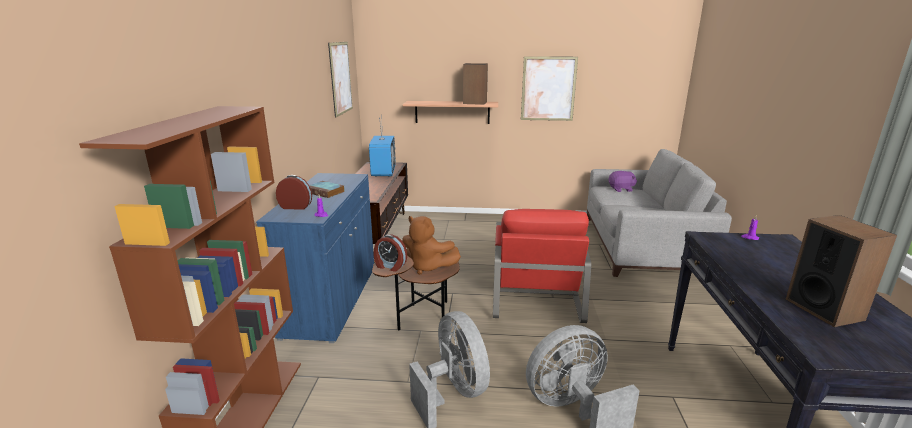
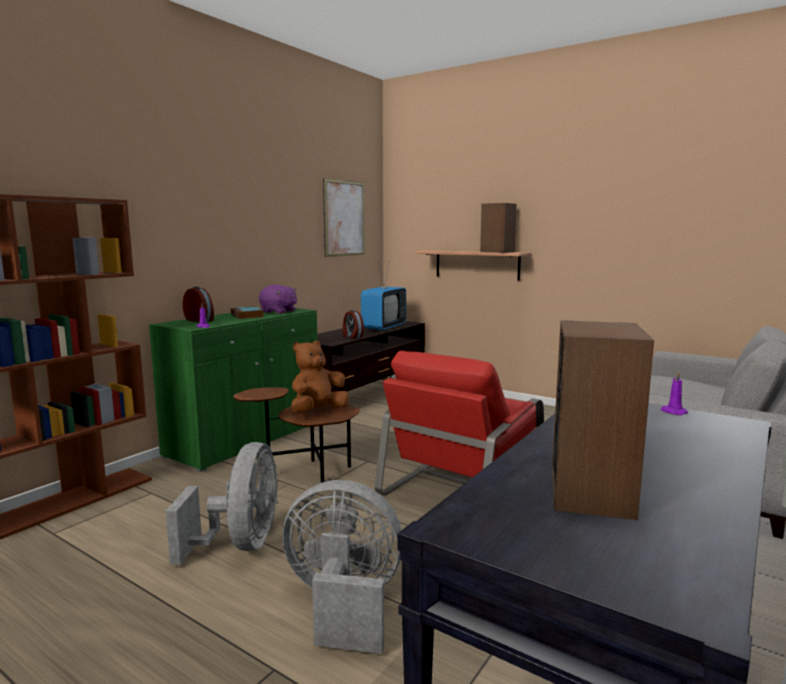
camera: 30 degrees right, 10 degrees down
(332, 300) = (246, 439): blue cabinet -> green cabinet
(390, 266) = (256, 393): alarm clock -> alarm clock (352, 336)
(427, 267) = (318, 411): brown plush toy -> brown plush toy turned 75 degrees clockwise
(548, 89) = (596, 236): picture -> none
(621, 189) = (685, 381): purple plush toy -> purple plush toy (278, 312)

